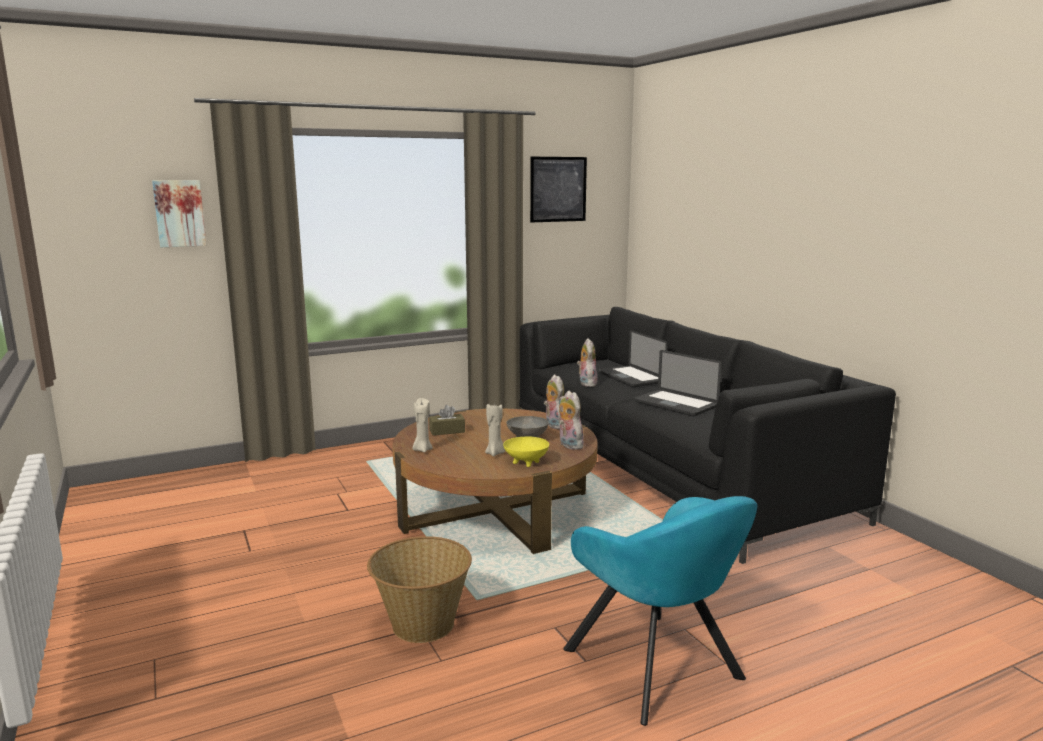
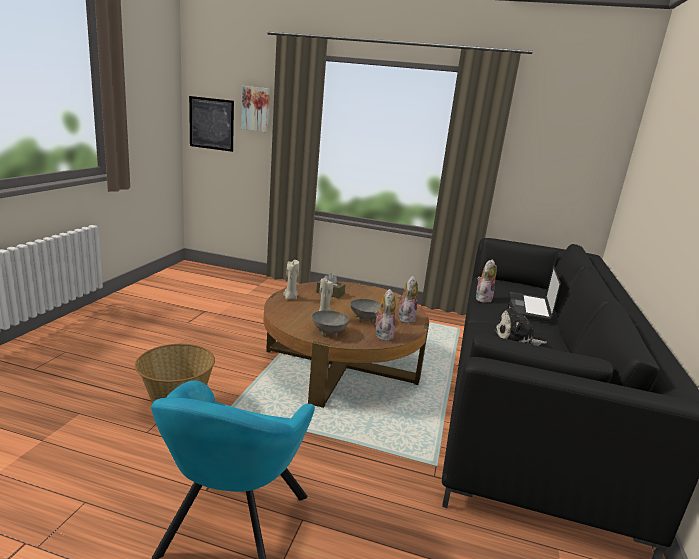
camera: 40 degrees right, 5 degrees up
(527, 462) = (330, 332): yellow bowl -> grey bowl
(558, 189) = (550, 126): picture -> picture (211, 124)
(675, 404) = (517, 340): laptop -> plush toy

